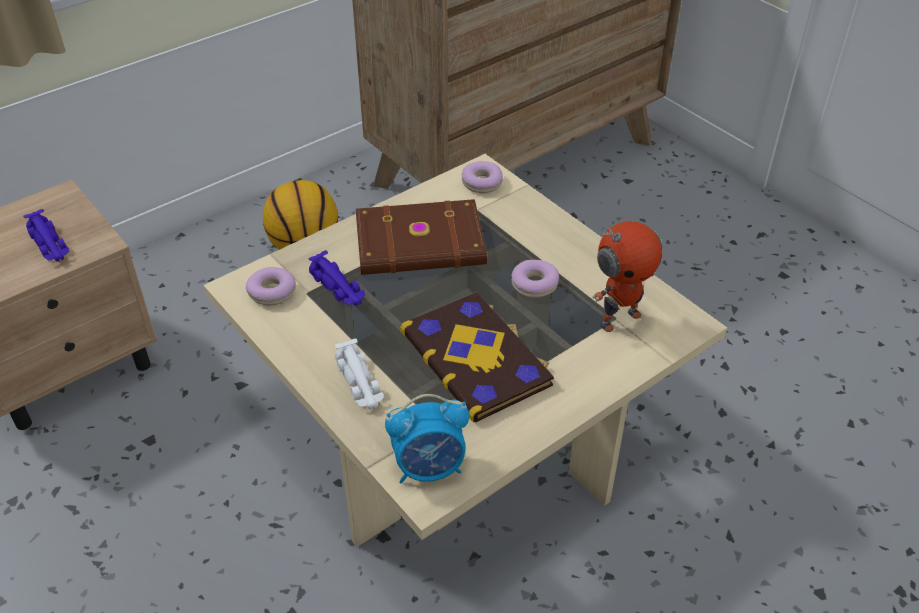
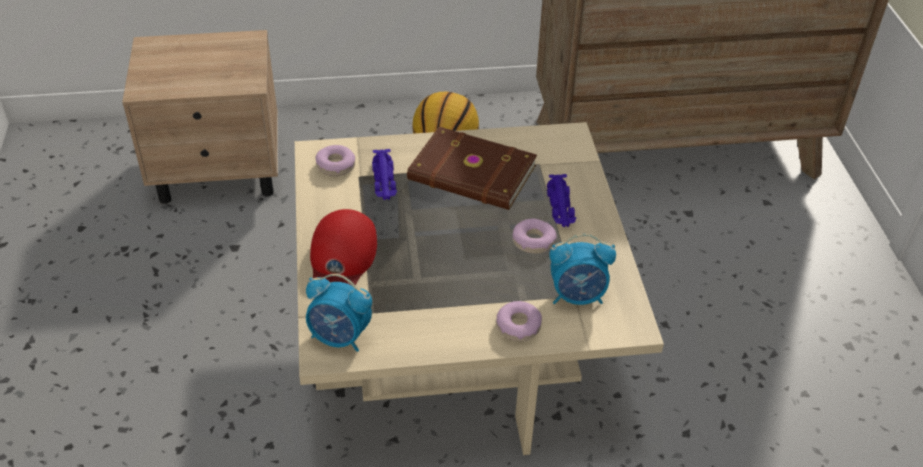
camera: 30 degrees right, 0 degrees up
(50, 245) = (217, 72): purple toy car -> purple toy car (560, 208)
(360, 383) = (342, 257): white toy car -> red cap
(477, 357) = (440, 276): book -> none
(482, 183) = (562, 145): donut -> donut (518, 326)
(619, 318) = (577, 296): toy robot -> alarm clock

